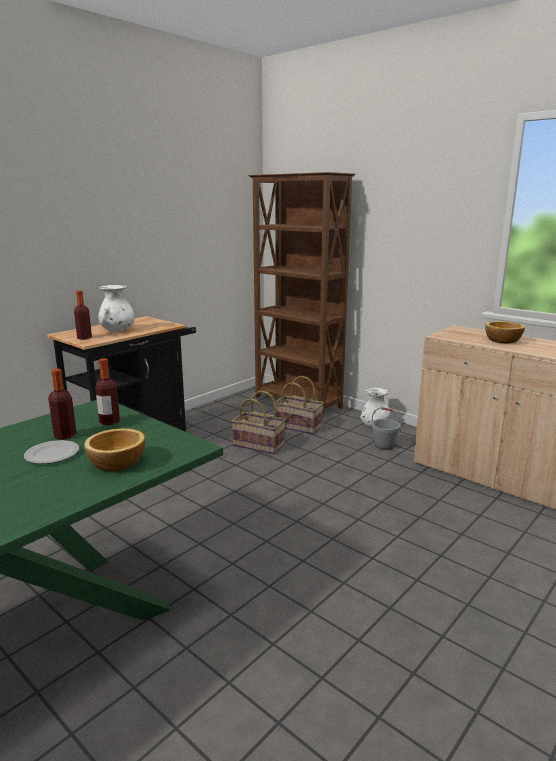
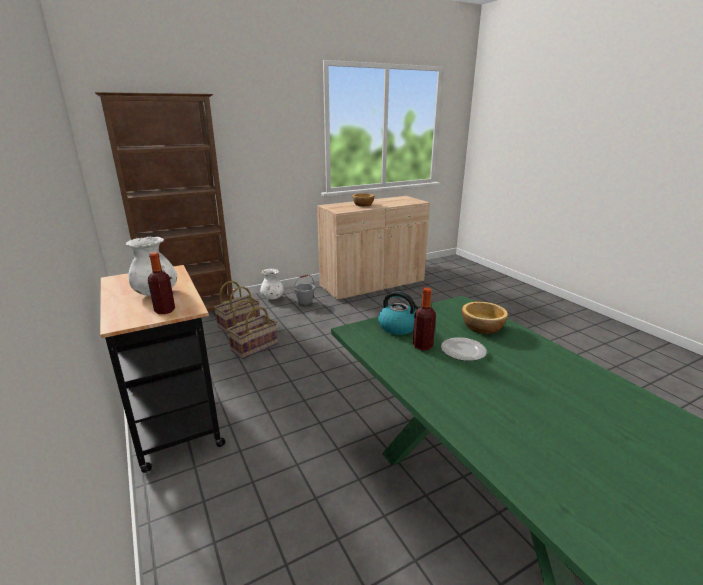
camera: 70 degrees left, 5 degrees up
(109, 422) = (399, 327): bottle -> kettle

